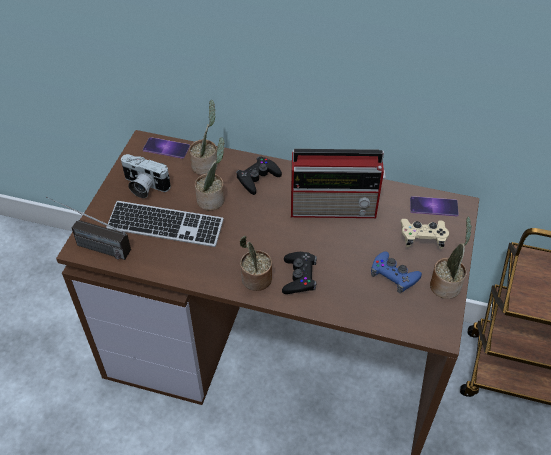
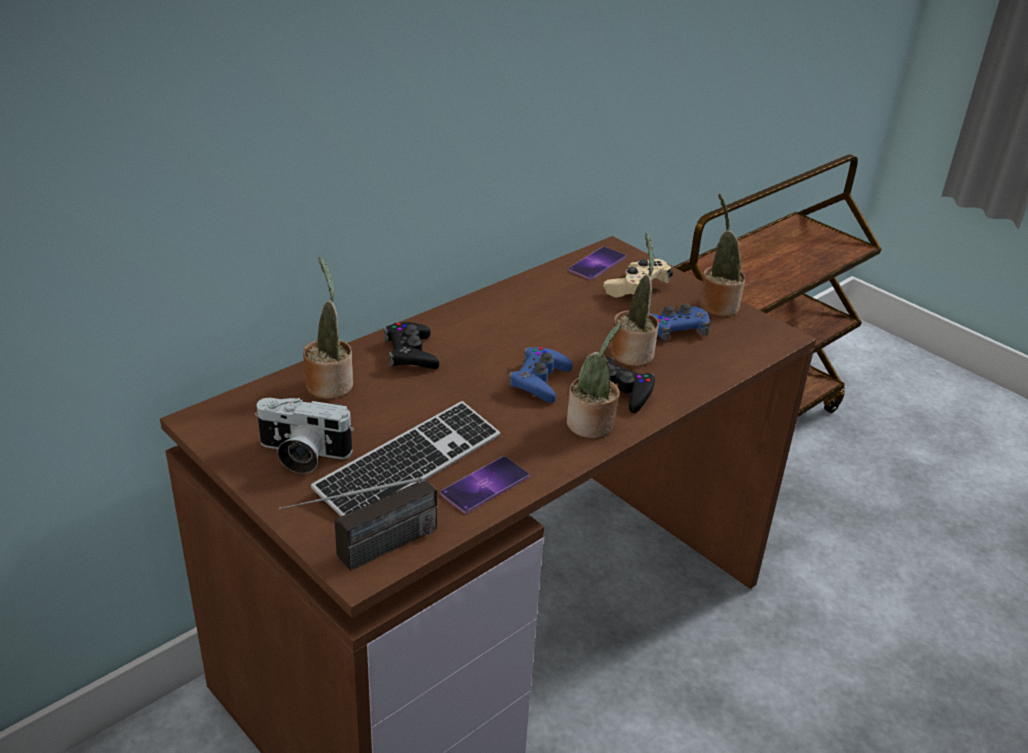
camera: 60 degrees left, 15 degrees down
(144, 186) = (301, 455): camera -> camera turned 45 degrees clockwise
(166, 148) = (245, 404): phone -> phone (485, 485)
(212, 199) = (406, 404): potted plant -> potted plant (632, 352)
(279, 239) = (539, 380): none -> blue game controller
(335, 207) = (529, 321): radio -> none

